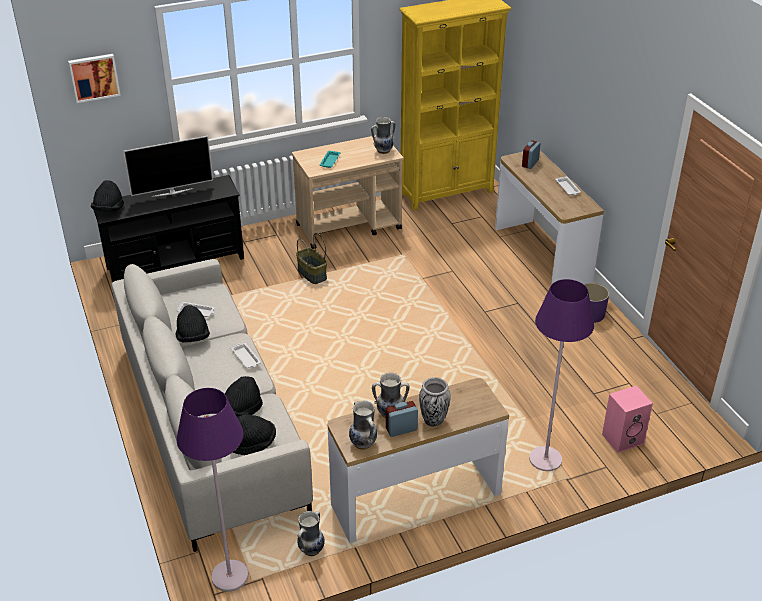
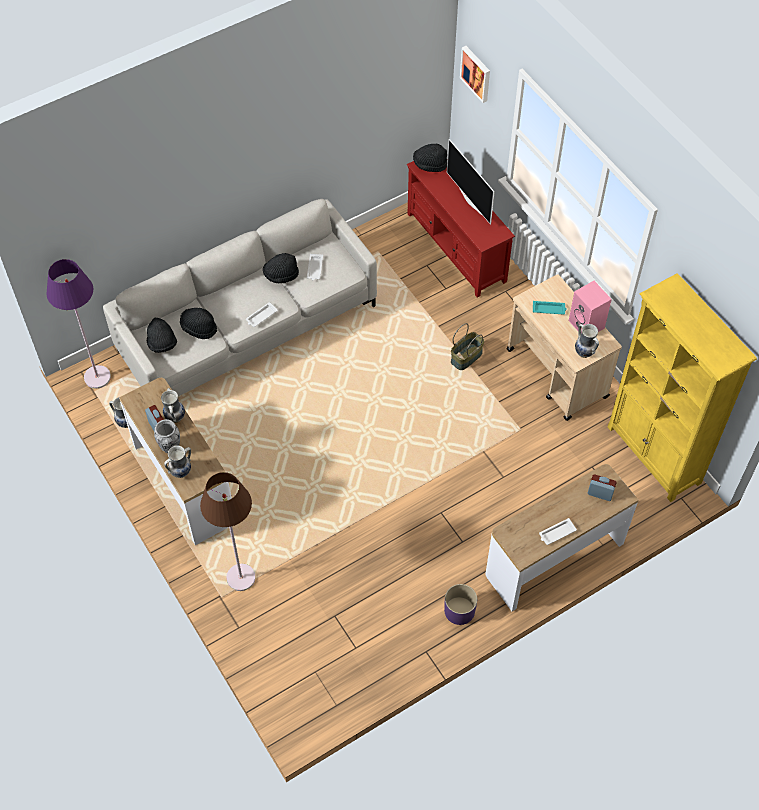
camera: 80 degrees right, 20 degrees up
(175, 263) = (456, 247): black tv stand -> red tv stand
(363, 443) = (140, 404): vase -> vase (181, 472)
(545, 460) = (240, 577): purple floor lamp -> brown floor lamp
(623, 438) = (277, 641): pink speaker -> pink speaker (587, 324)

